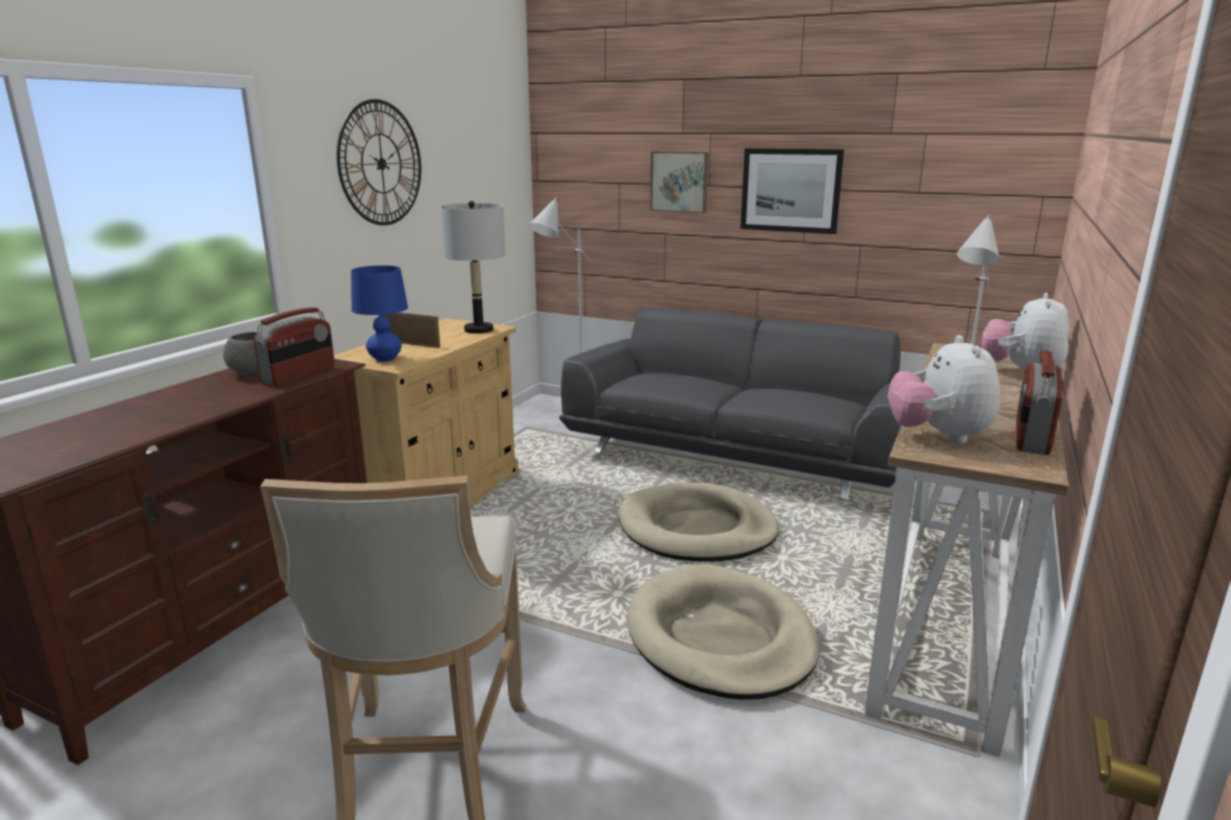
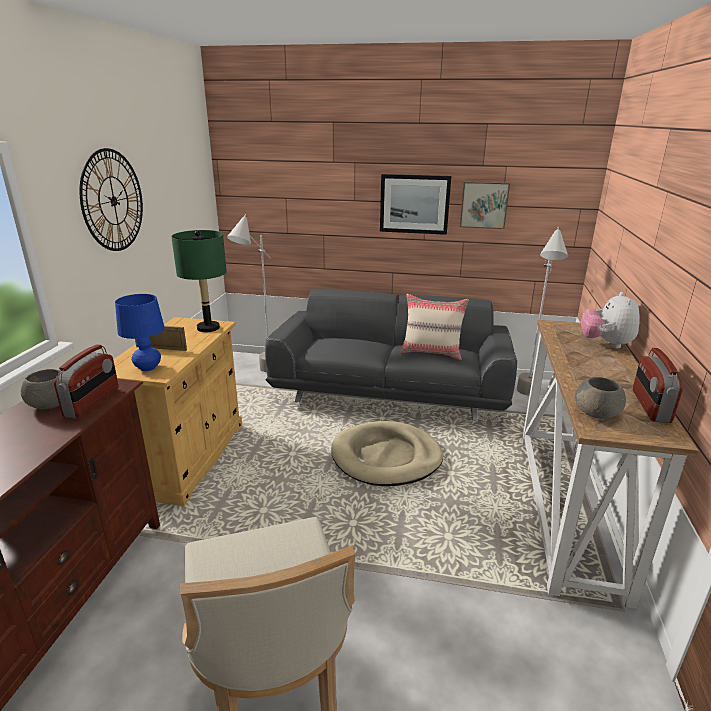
camera: 15 degrees left, 5 degrees up
(479, 330) = (208, 328): grey table lamp -> green table lamp
(680, 181) = (333, 197): picture -> picture (484, 205)
(720, 638) = (435, 548): beige dog bed -> none
(790, 396) = (431, 352): none -> beige pillow
(938, 436) = (597, 413): plush toy -> grey bowl

